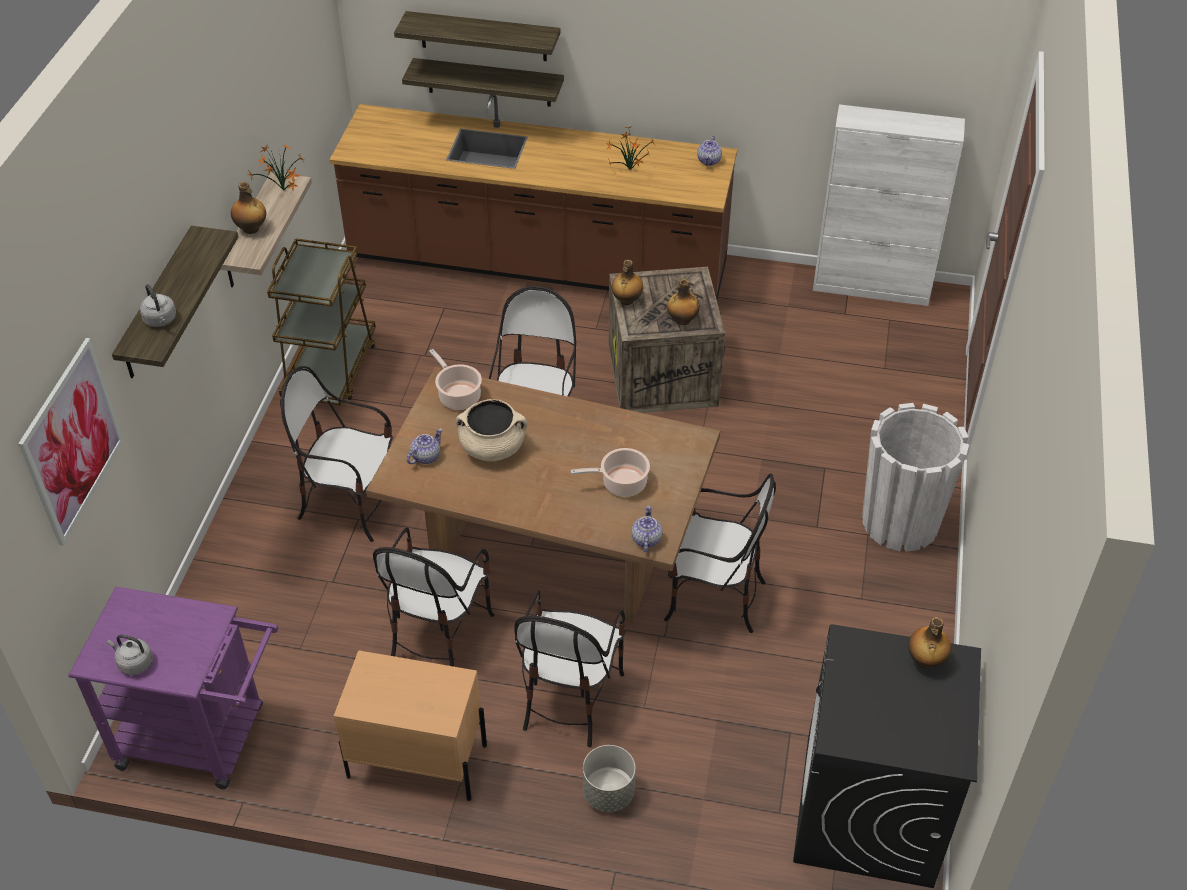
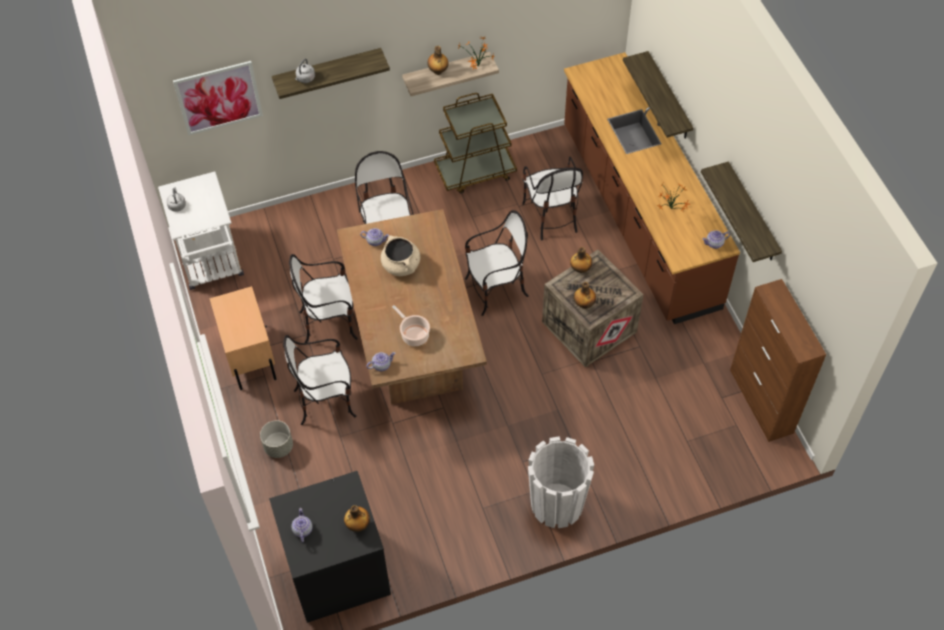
camera: 60 degrees right, 10 degrees up
(204, 738) = (212, 265): purple cart -> white cart
(458, 396) = (428, 230): cooking pot -> none
(483, 36) = (672, 70): shelf -> shelf (752, 214)
(713, 598) = (434, 434): chair -> chair (550, 216)
(872, 287) = (761, 401): white cabinet -> brown cabinet
(896, 732) = (302, 529): none -> teapot

